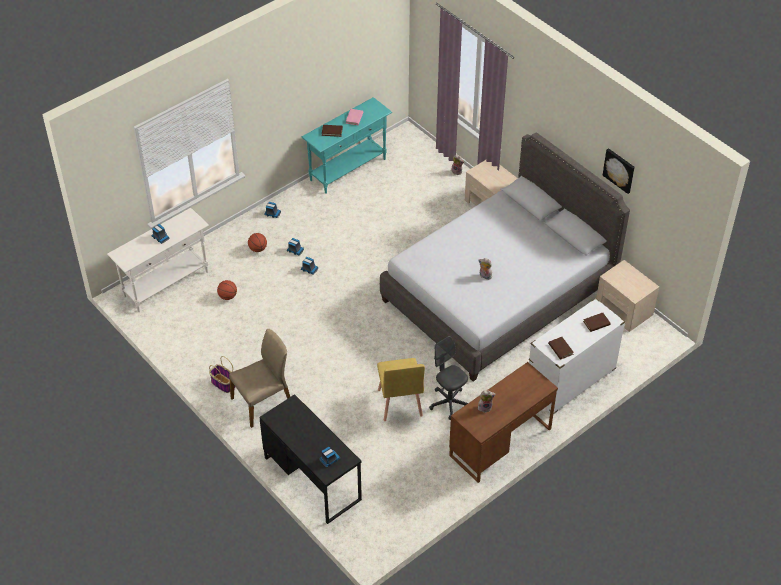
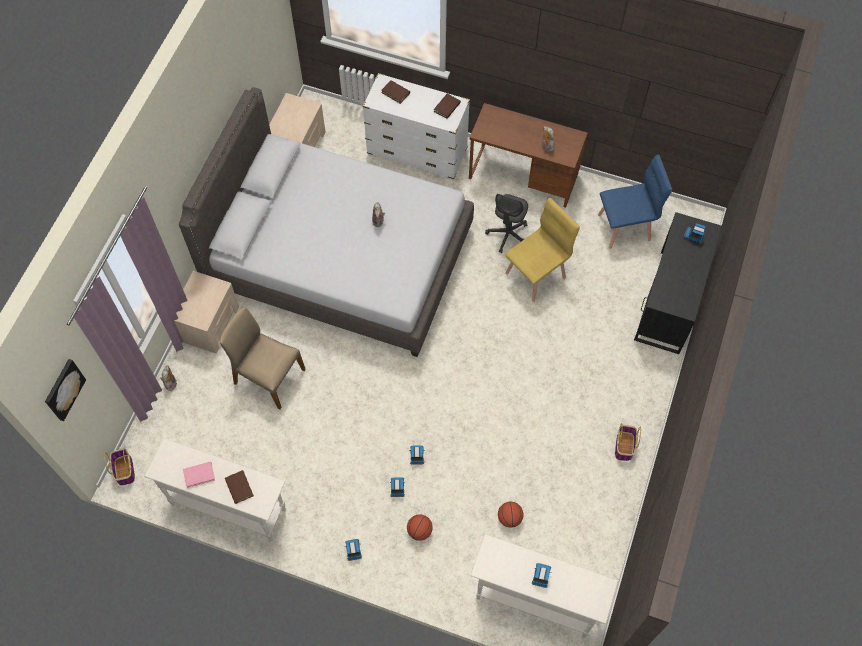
camera: 120 degrees left, 15 degrees up
(263, 402) = (619, 394): beige chair -> beige chair (268, 376)
(348, 169) = (228, 506): turquoise console table -> white console table
(401, 486) = (624, 227): none -> blue chair
(410, 133) = (124, 470): none -> basket
(619, 170) = (231, 80): picture -> picture (63, 389)

